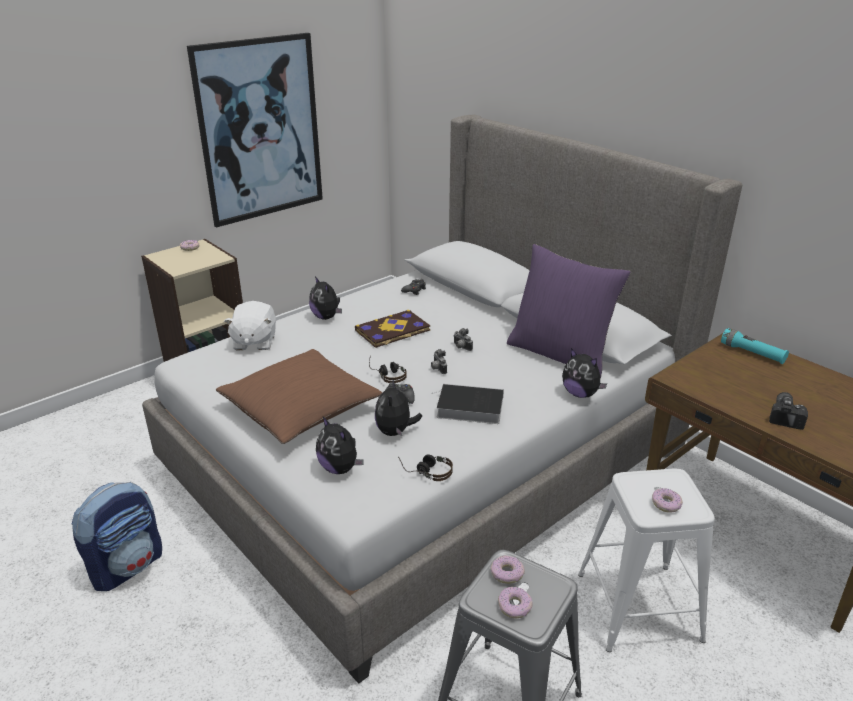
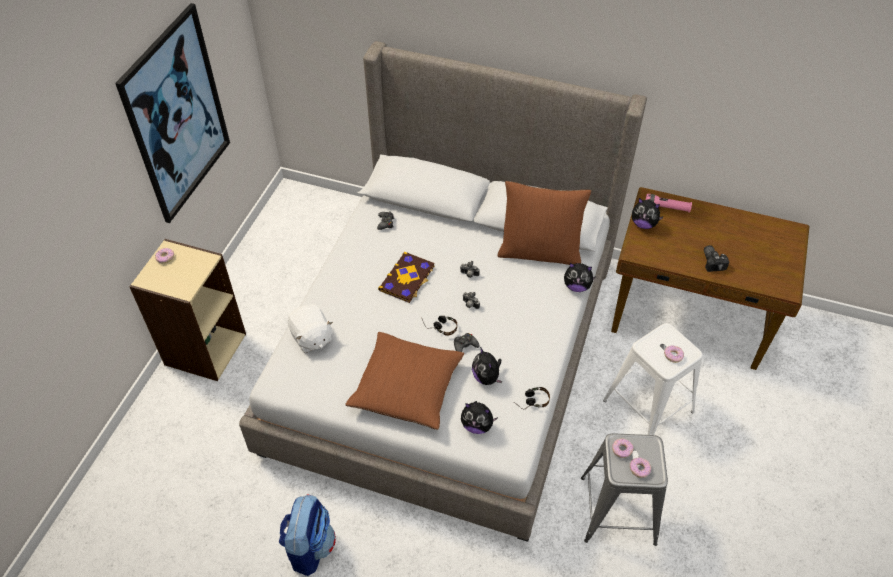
camera: 30 degrees left, 20 degrees up
(326, 317) = (342, 284): plush toy -> plush toy (643, 224)
(467, 408) = (516, 333): book -> none
(560, 353) = (540, 251): purple pillow -> brown pillow
(752, 353) = (666, 207): turquoise flashlight -> pink flashlight

